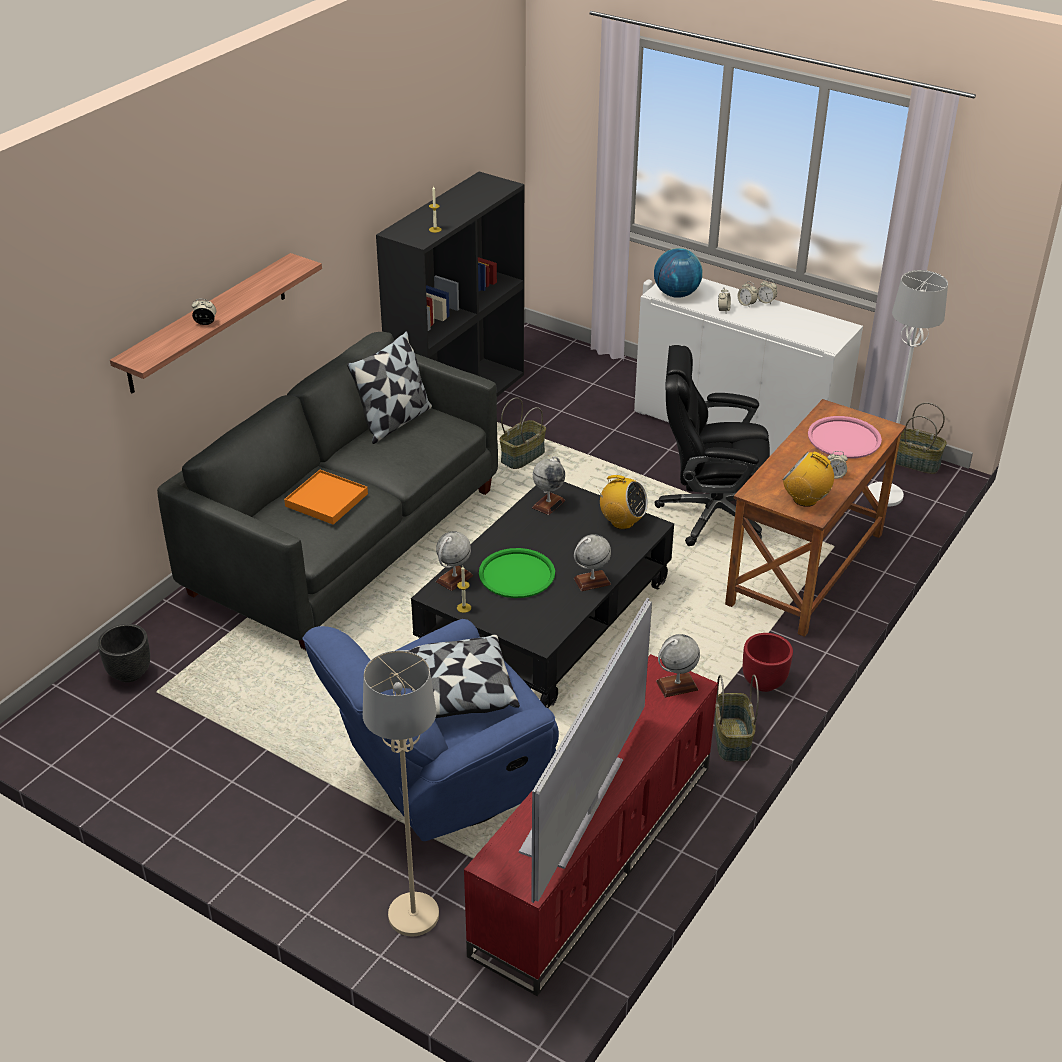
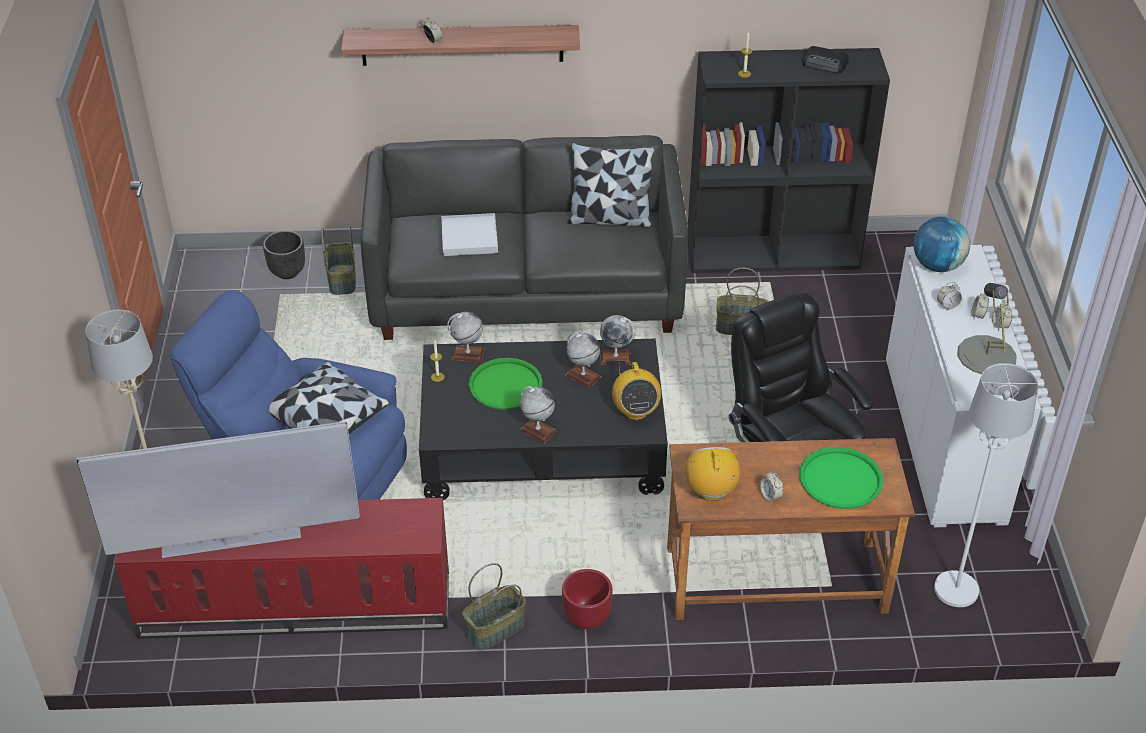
camera: 55 degrees right, 5 degrees up
(326, 500) = (469, 237): orange tray -> white tray
(469, 196) = (825, 64): none -> radio
(677, 685) = (415, 530): globe -> globe (582, 376)
(791, 320) = (986, 355): none -> grey table lamp
(844, 438) = (840, 479): pink tray -> green tray
(914, 463) = (1040, 591): basket -> basket (341, 279)

